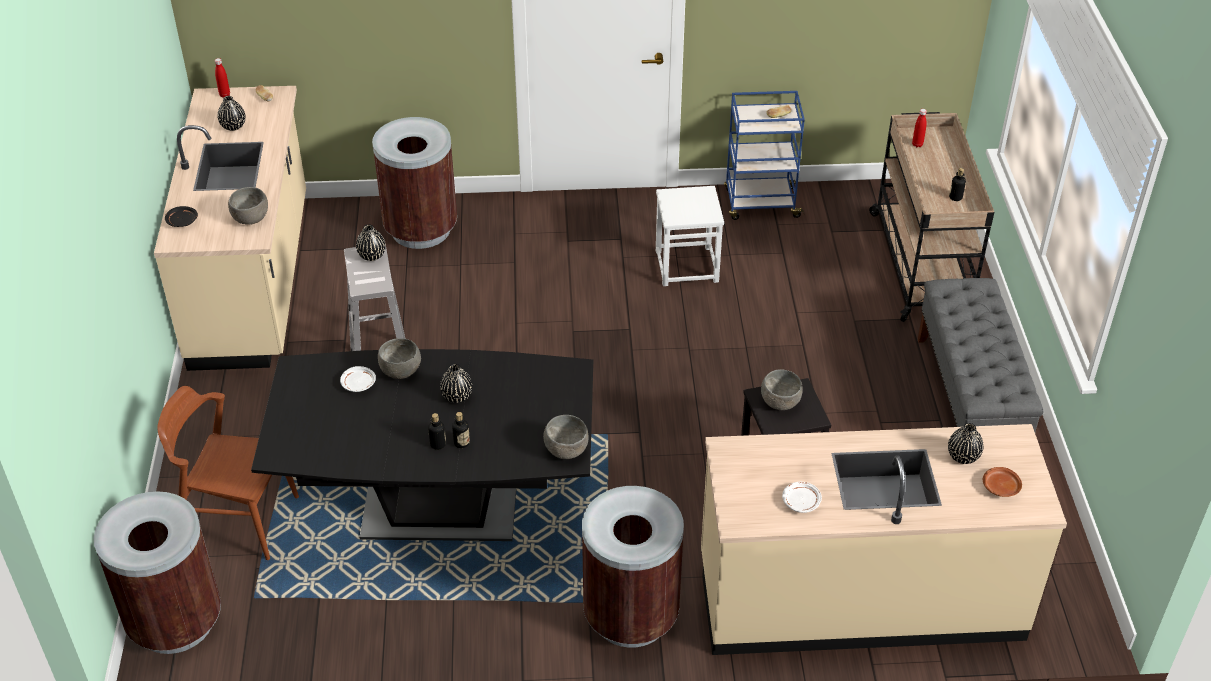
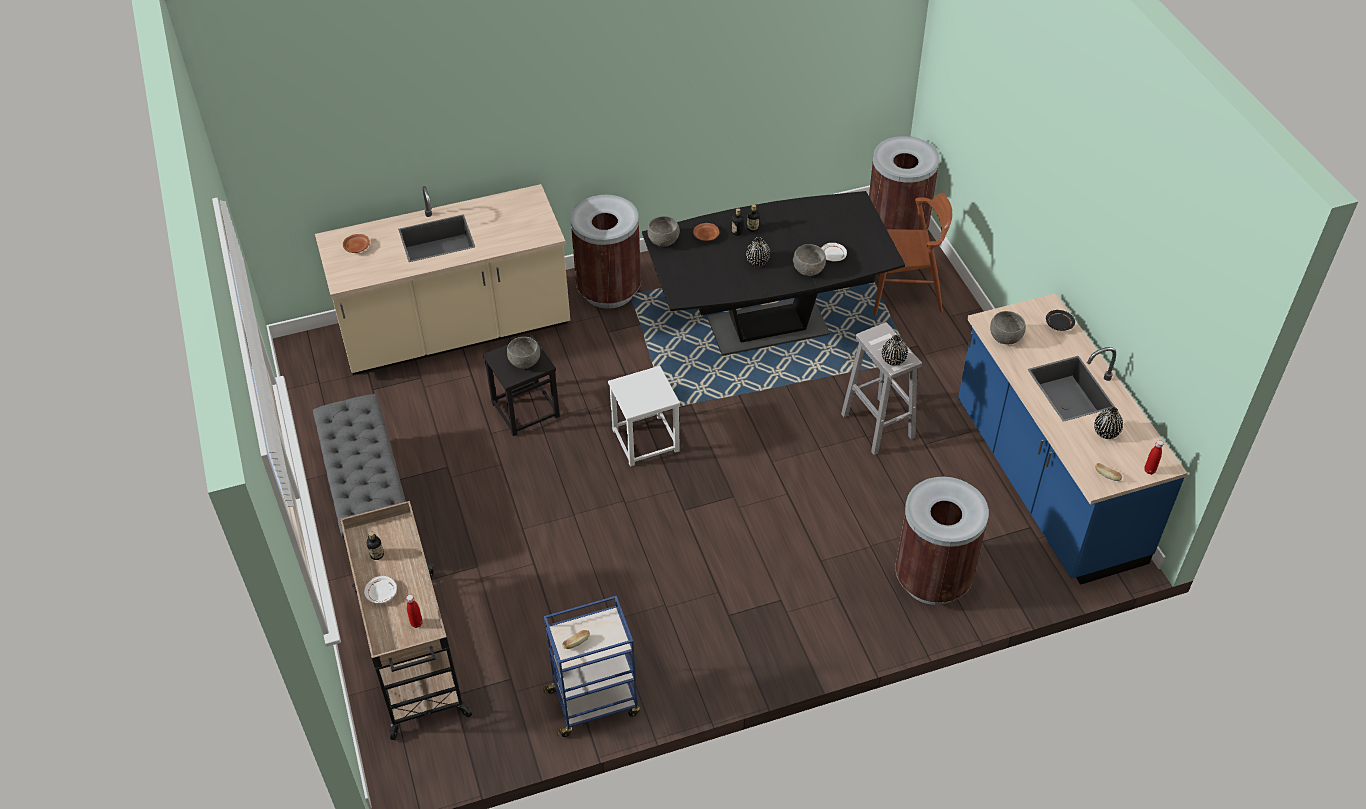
camera: 165 degrees right, 5 degrees up
(253, 281) = (1046, 483): beige counter -> blue counter
(506, 446) = (706, 236): none -> brown plate
(687, 266) = (651, 595): white stool -> white stool (645, 441)
(801, 501) = (492, 213): white plate -> white plate (381, 593)
(963, 456) = (382, 262): black vase -> none

